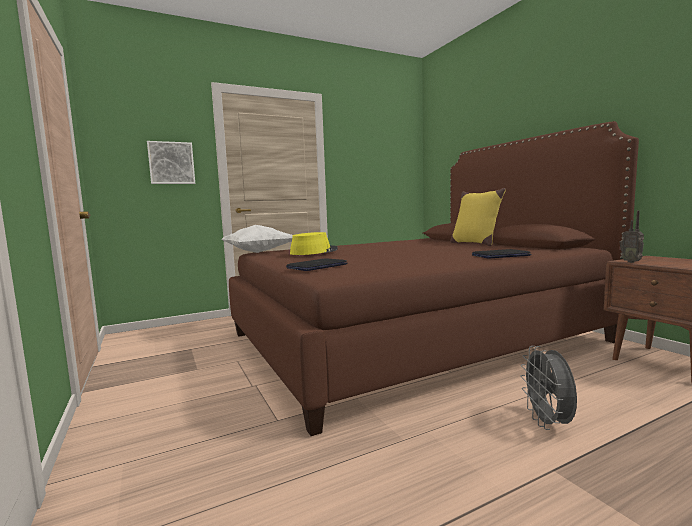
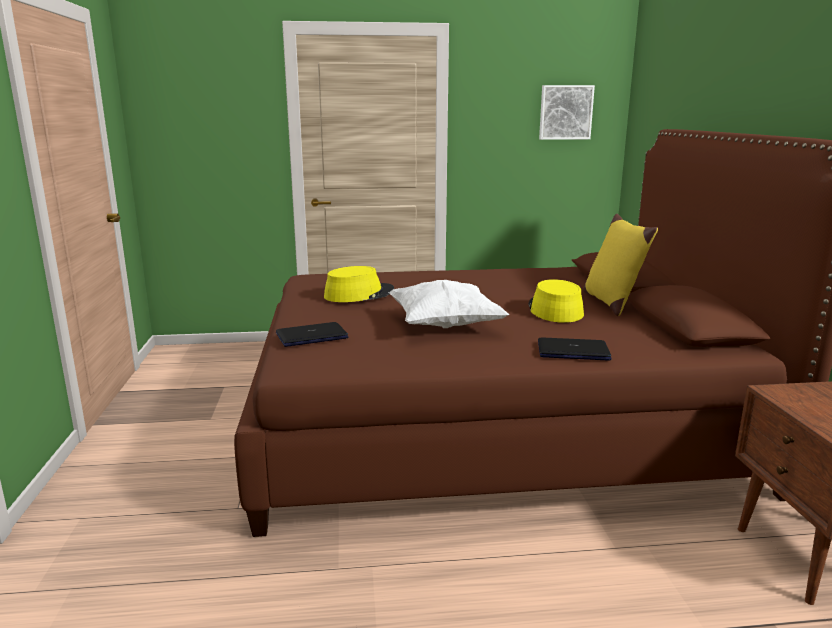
camera: 20 degrees right, 10 degrees up
(171, 163) = (229, 138): picture -> picture (565, 112)
(258, 252) = (309, 277): white pillow -> white pillow (444, 325)
(451, 247) = (554, 310): none -> yellow hat
(548, 423) = (519, 597): grey fan -> none
(631, 262) = (778, 396): radio -> none

